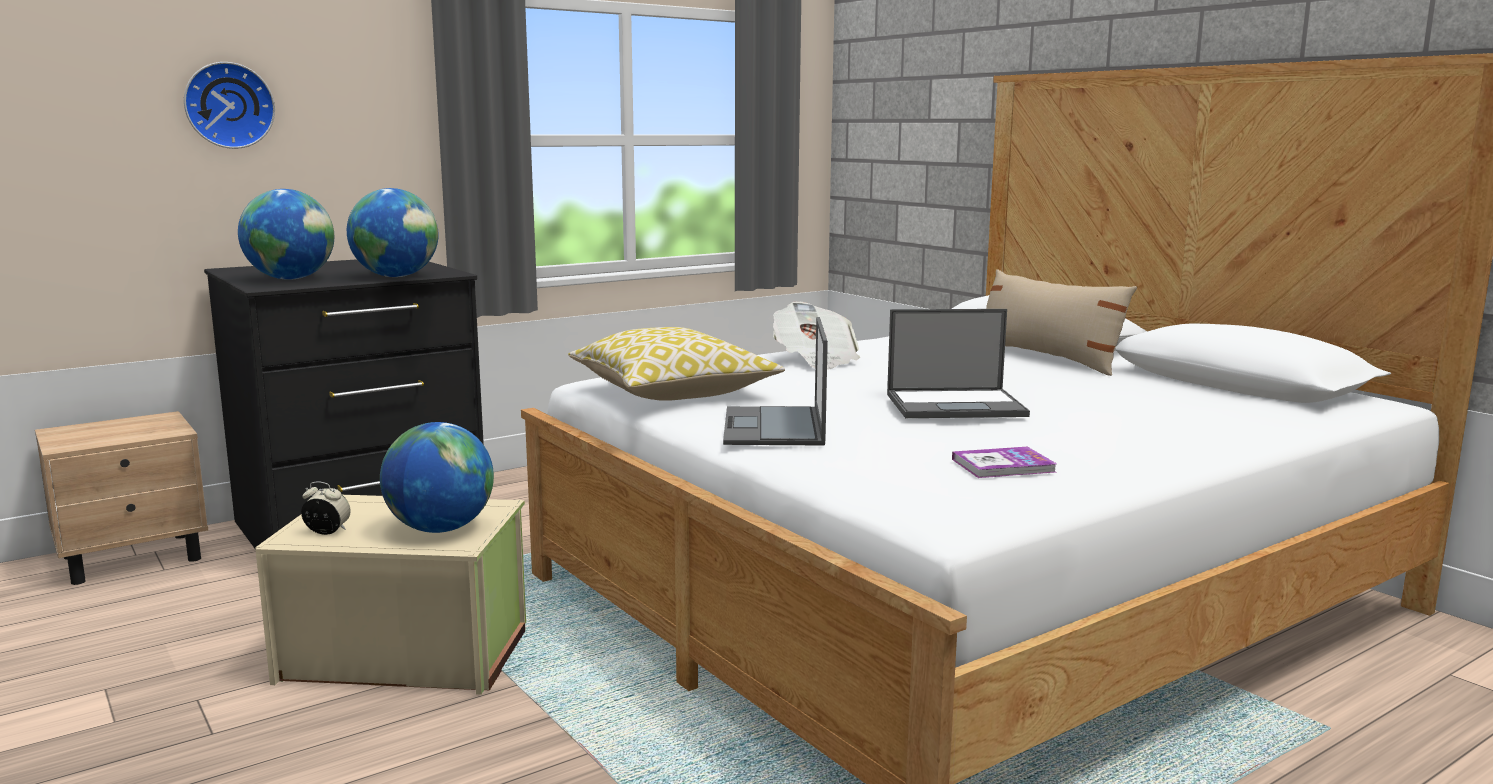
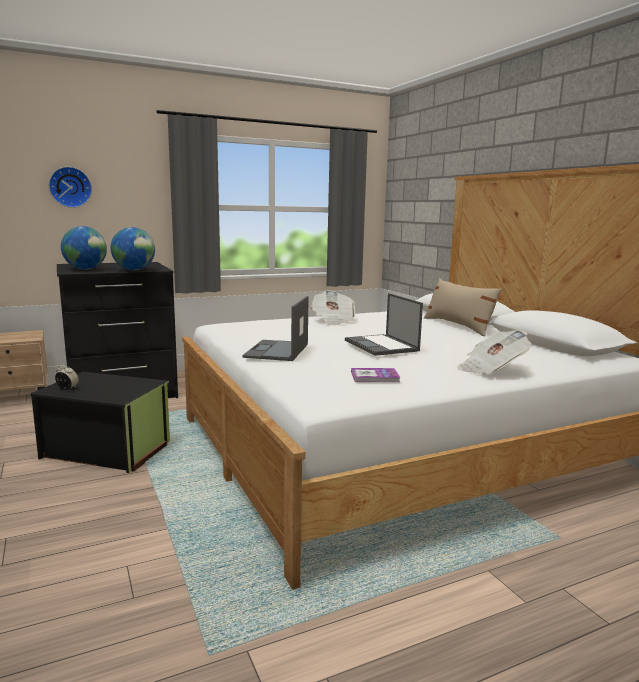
camera: 10 degrees right, 0 degrees up
(406, 654) = (106, 451): beige storage box -> black storage box
(440, 529) = (118, 391): globe -> none
(673, 392) = (246, 331): pillow -> none
(957, 405) = (382, 346): laptop -> laptop turned 60 degrees clockwise
(1183, 437) = (491, 369): none -> newspaper

